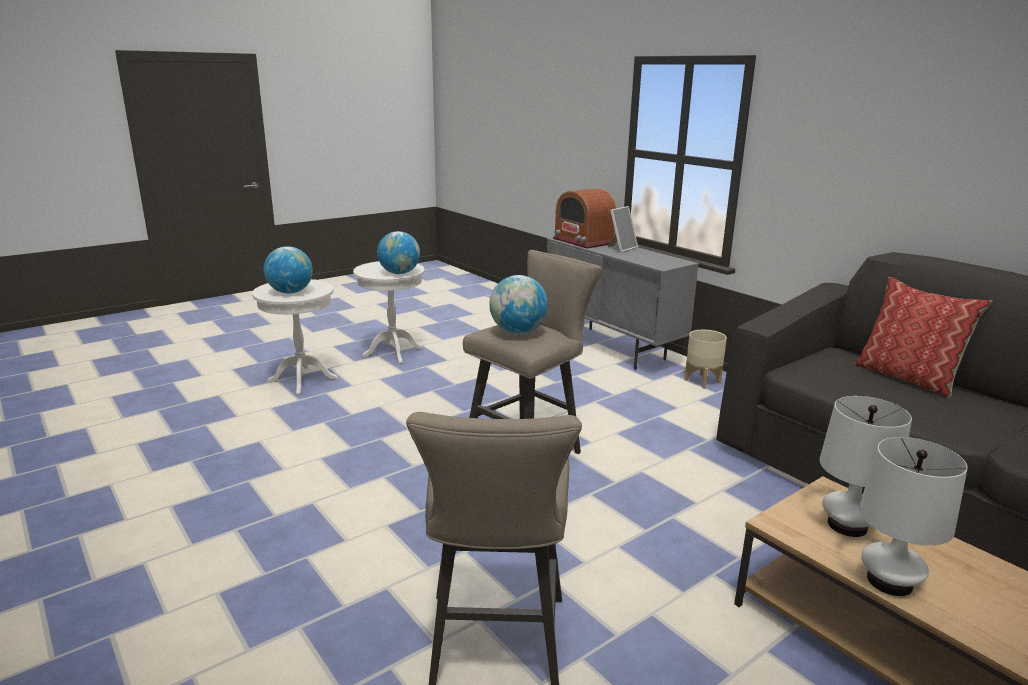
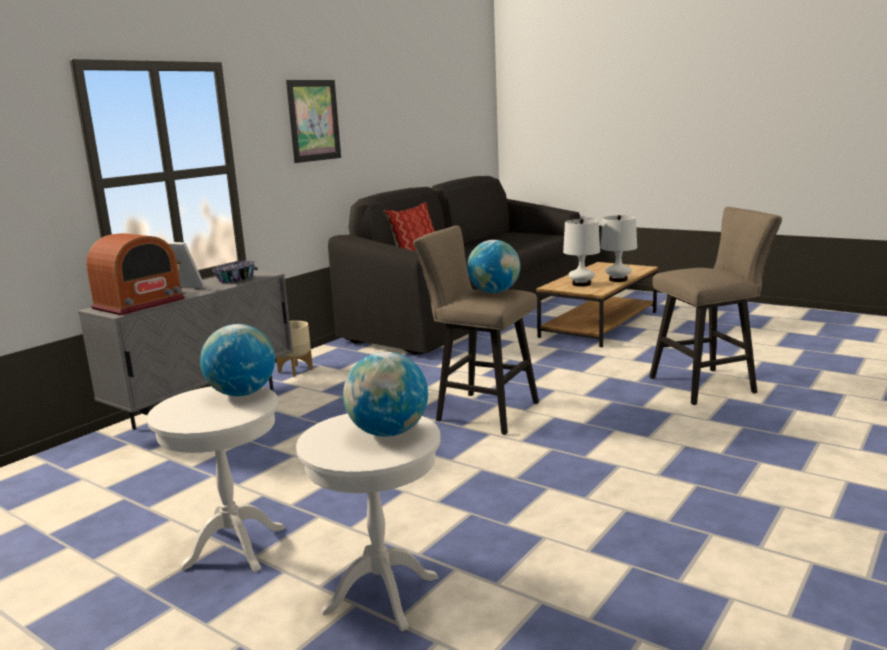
camera: 105 degrees left, 5 degrees down
(649, 259) = (235, 279): none -> bowl
(865, 130) = (314, 120): none -> picture

